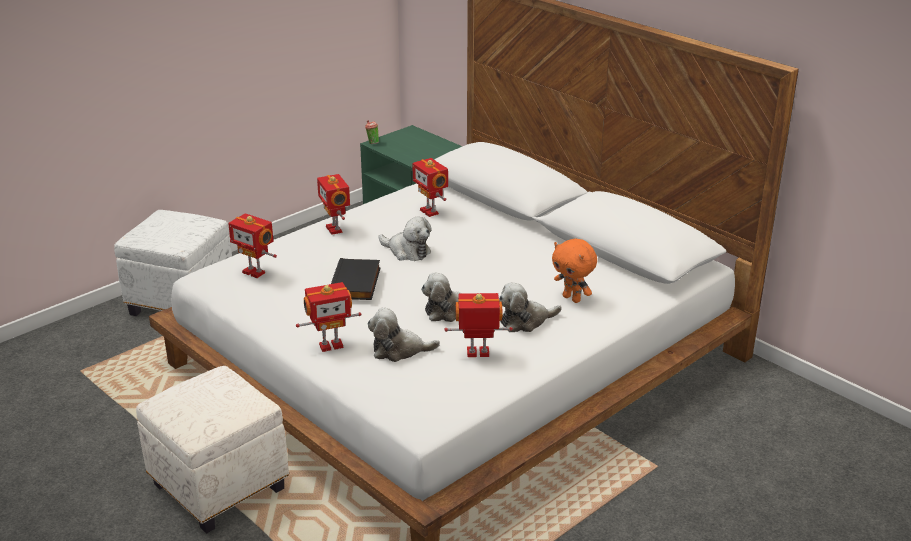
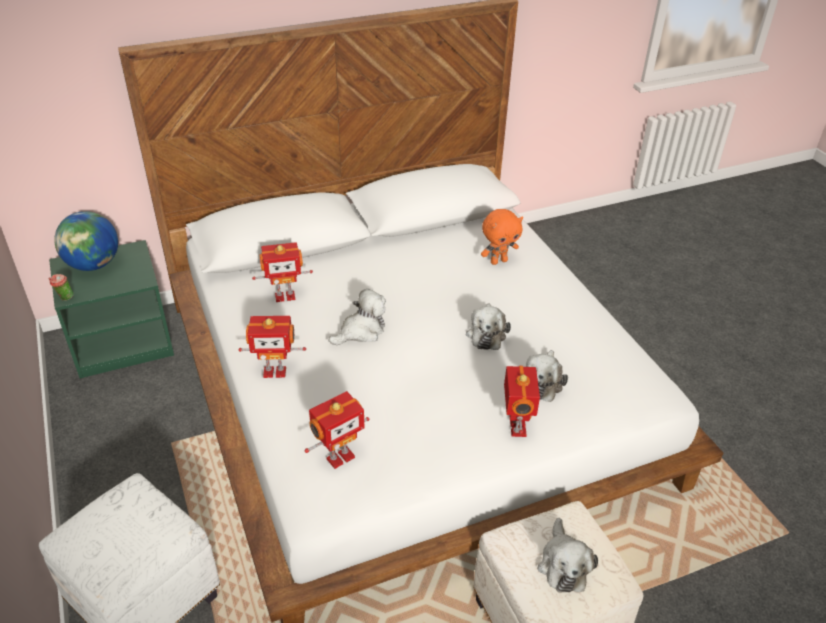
camera: 70 degrees left, 10 degrees up
(356, 283) = (410, 380): black book -> none
(417, 140) = (93, 265): none -> globe
(478, 354) = (567, 335): toy robot -> none
(525, 321) = (524, 295): plush toy -> plush toy (563, 565)

